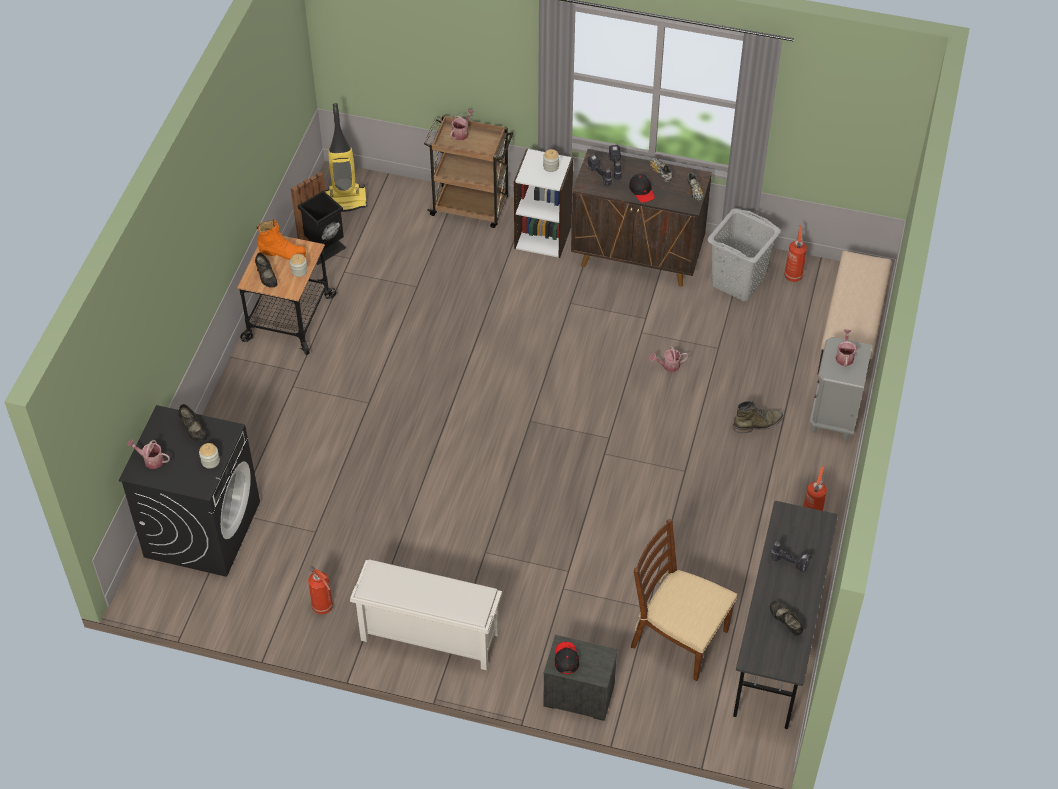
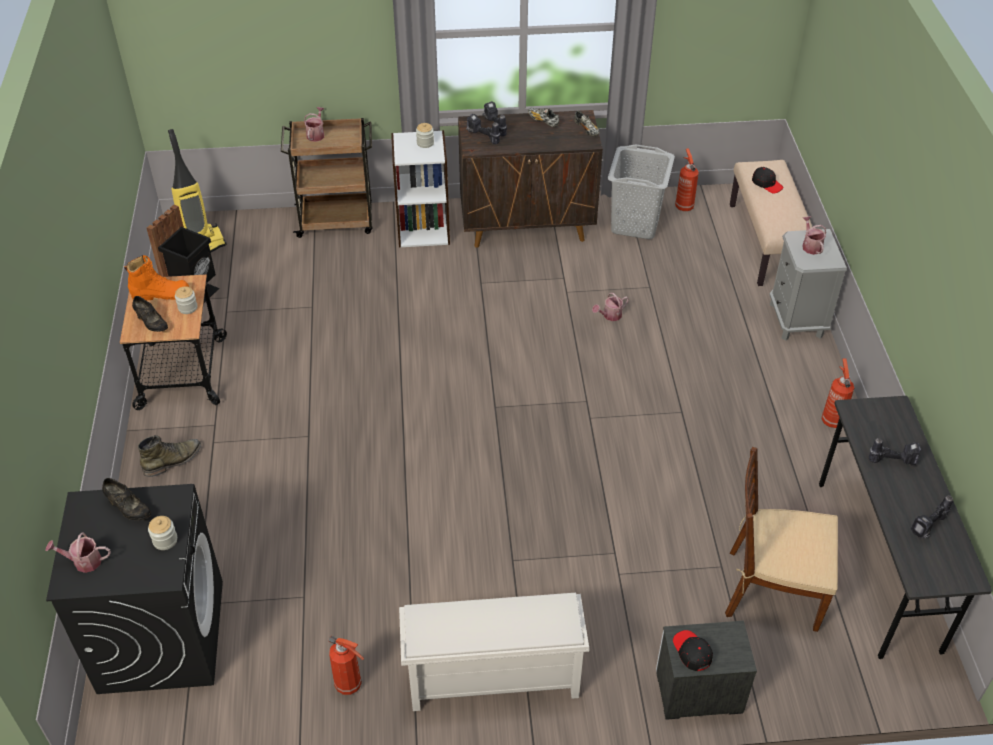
camera: 20 degrees left, 5 degrees down
(642, 191) = (533, 140): black cap -> black cap (767, 184)
(758, 423) = (728, 346): green boot -> green boot (173, 460)
(785, 623) = (929, 528): black shoe -> power drill

